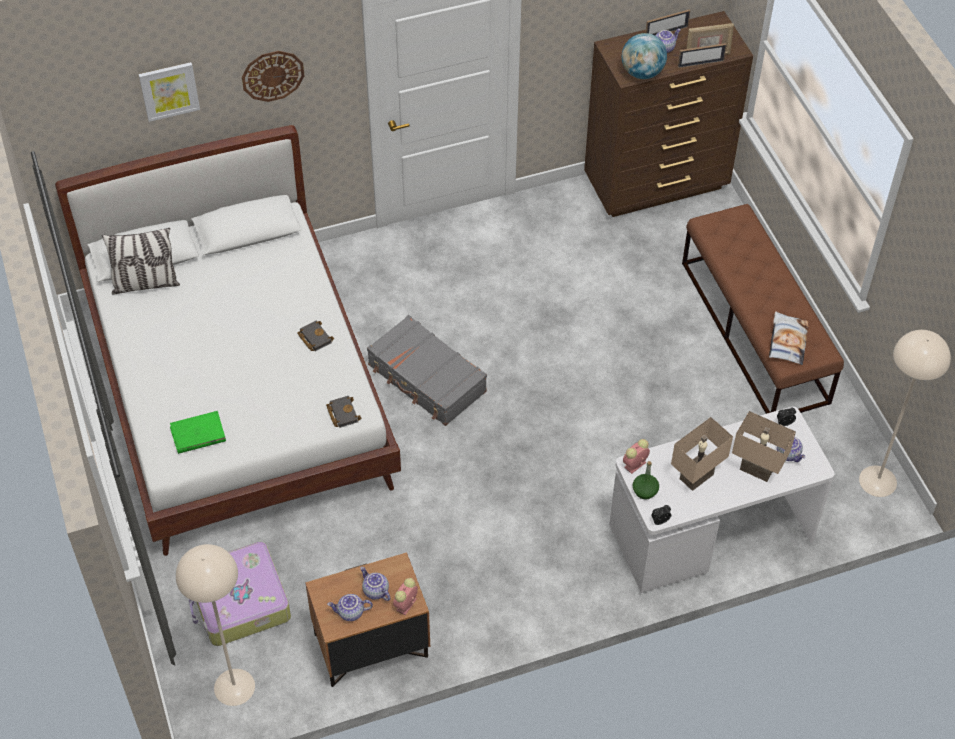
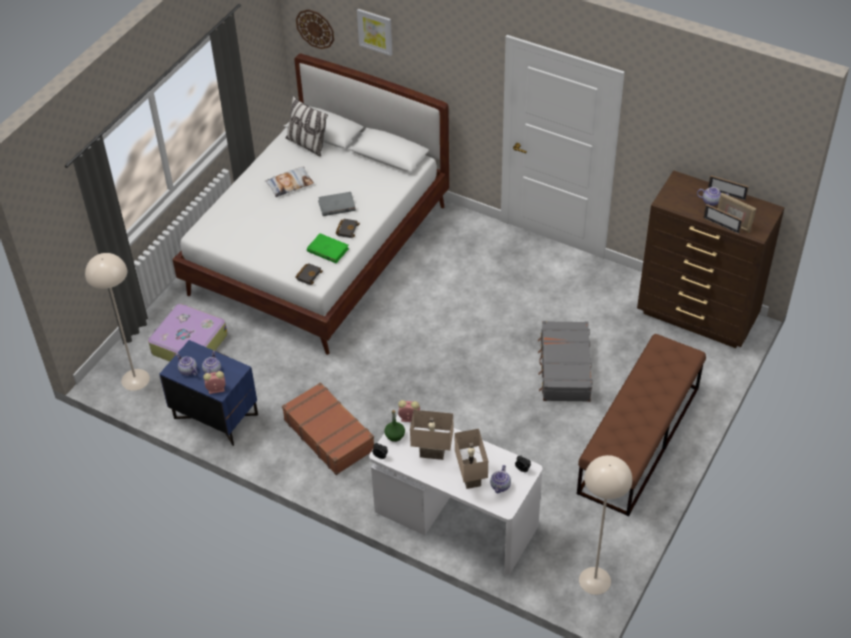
camera: 50 degrees right, 5 degrees down
(198, 434) = (231, 231): green book -> green book (327, 250)
(270, 322) = (336, 206): none -> grey book
(272, 75) = (441, 59): wall clock -> wall clock (315, 28)
(371, 647) = (215, 417): brown nightstand -> blue nightstand
(426, 379) = (419, 315): grey suitcase -> grey suitcase (564, 368)
(501, 562) = (329, 434): none -> brown suitcase
(642, 73) = (676, 205): globe -> none
(787, 341) = (613, 442): pillow -> pillow (289, 184)

